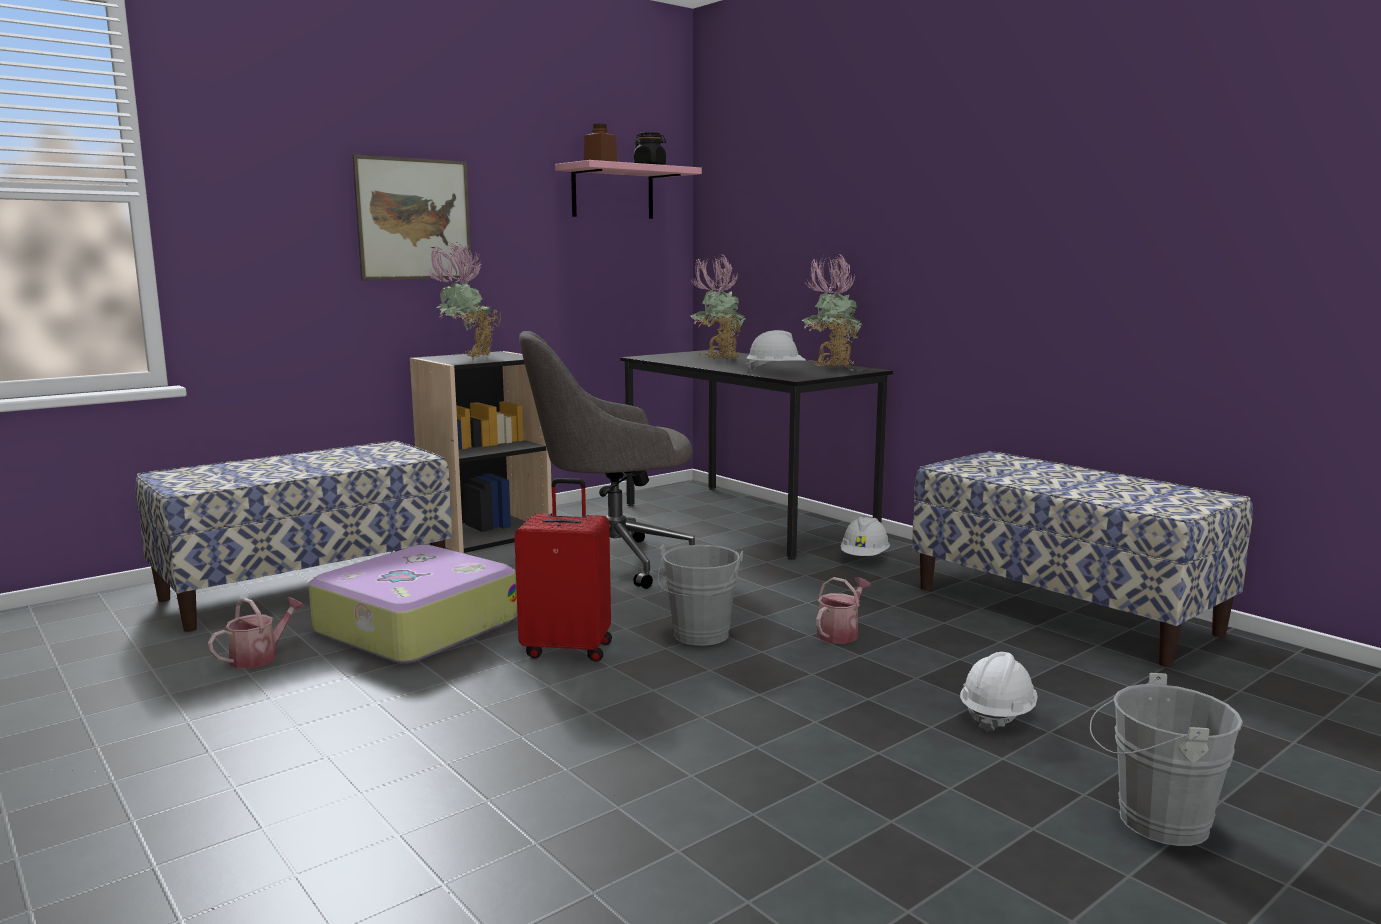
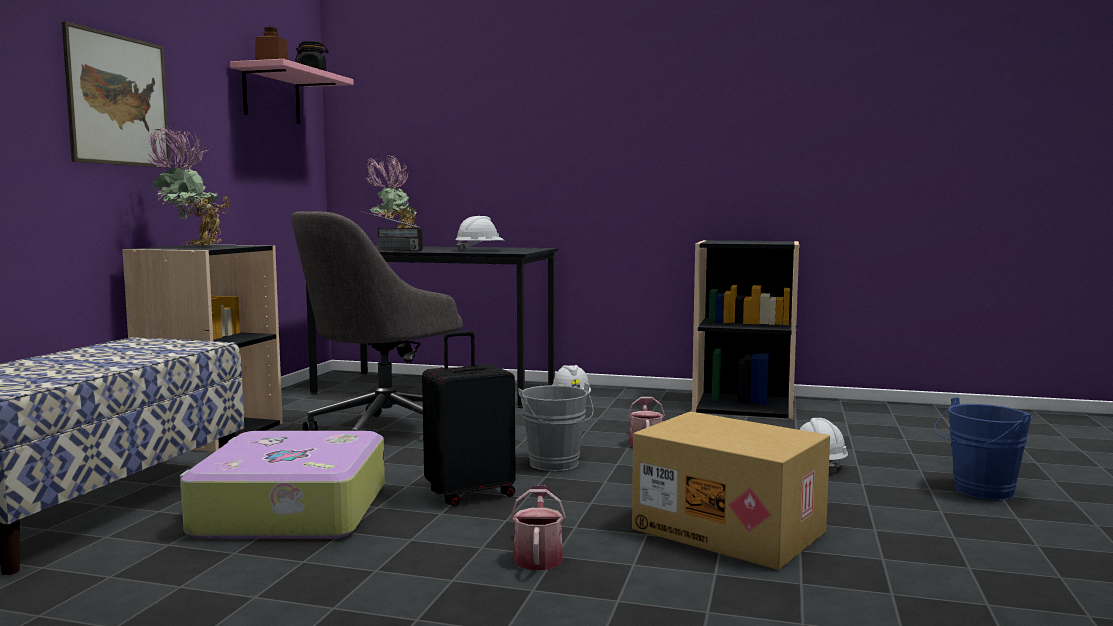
camera: 35 degrees left, 5 degrees down
(260, 657) = (164, 571): watering can -> watering can (538, 556)
(568, 649) = (470, 494): red suitcase -> black suitcase
(695, 363) = (389, 250): none -> radio
(727, 765) = (731, 530): none -> cardboard box
(830, 366) = (506, 247): potted plant -> none
(1064, 610) = (745, 405): bench -> black bookcase
(1153, 821) = (979, 492): grey bucket -> blue bucket

